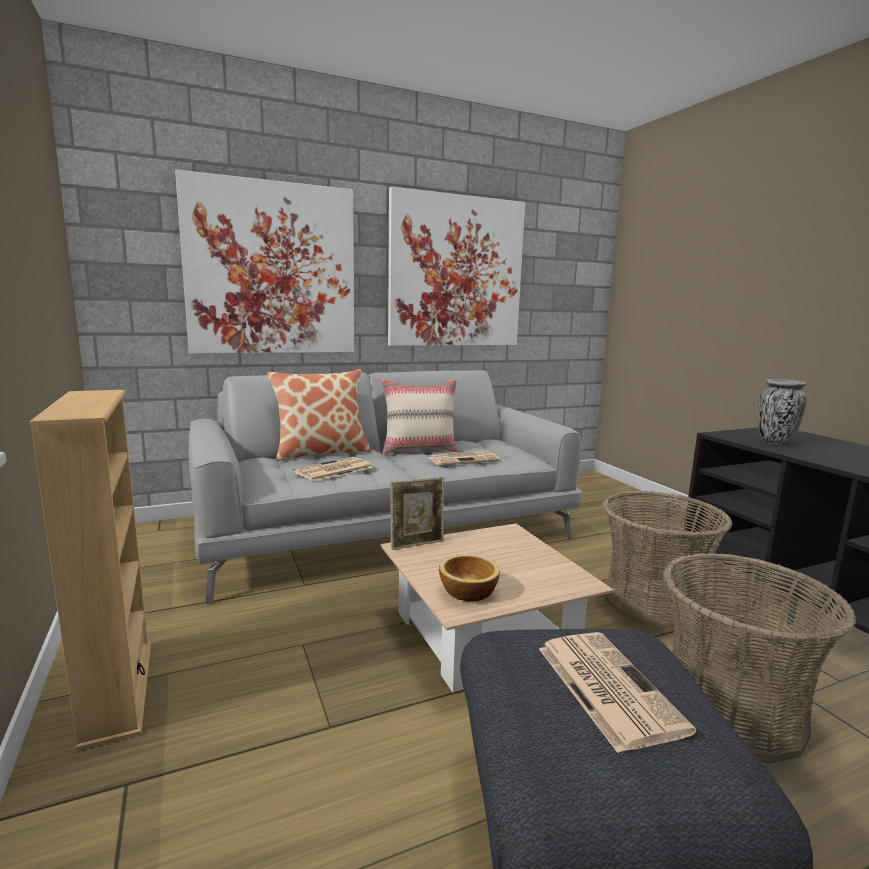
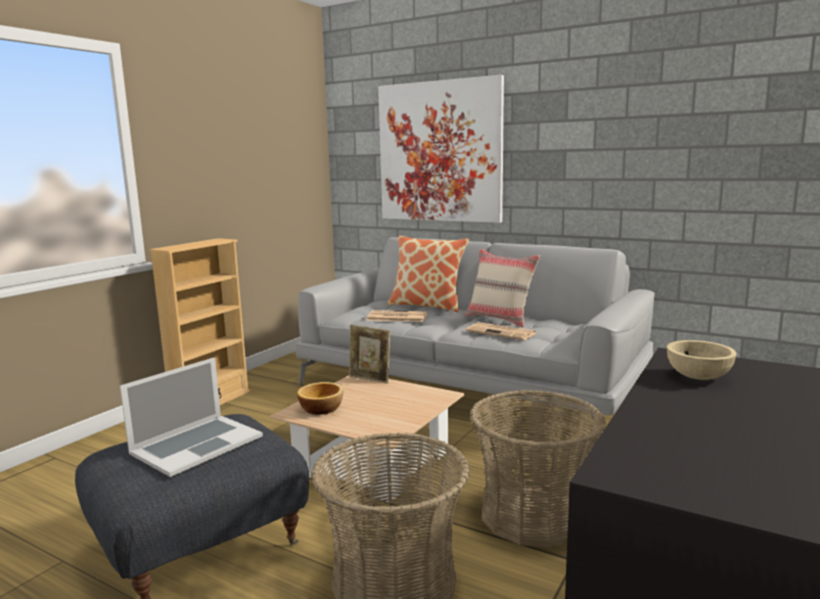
camera: 55 degrees right, 0 degrees up
(456, 272) = (612, 141): picture -> none
(606, 686) = (196, 444): newspaper -> laptop
(774, 443) = (698, 376): vase -> beige bowl

